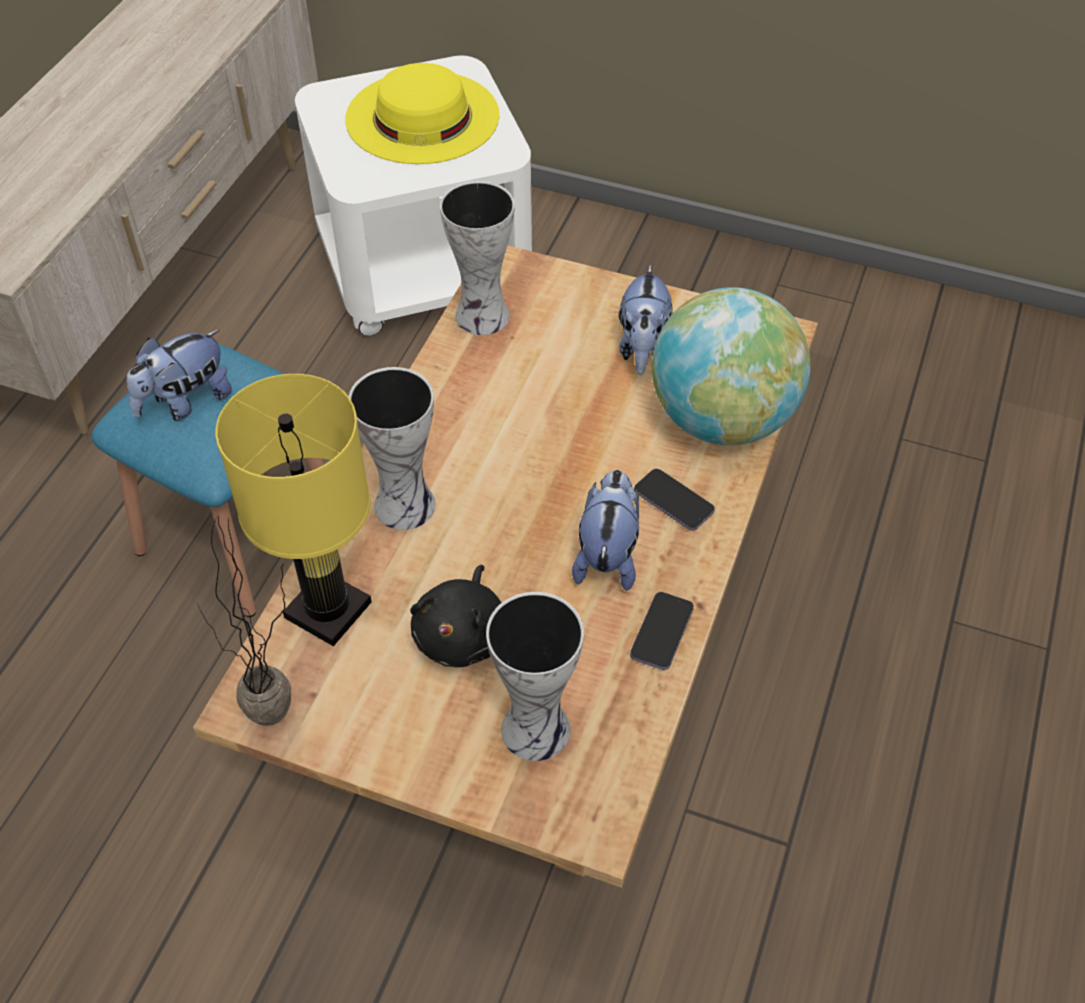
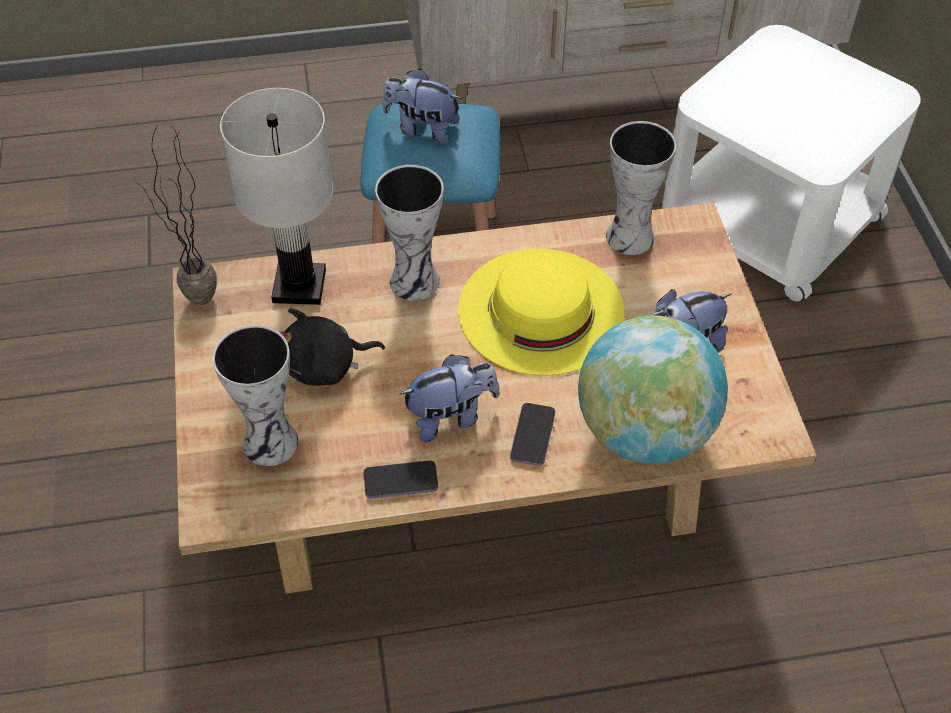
camera: 60 degrees right, 0 degrees up
(326, 610) = (298, 285): yellow table lamp -> white table lamp
(422, 117) = (815, 102): yellow hat -> yellow hat (541, 310)

